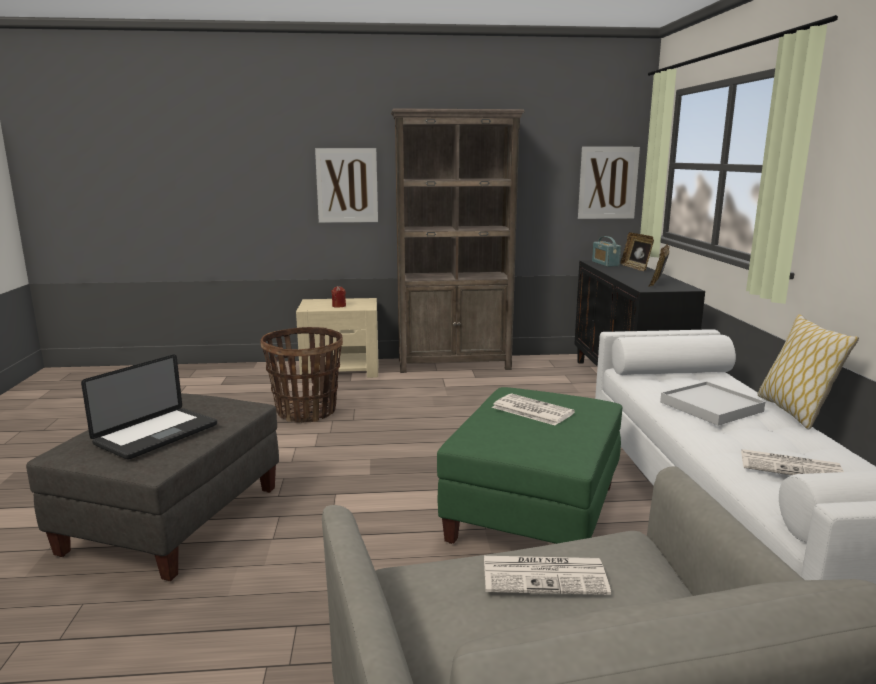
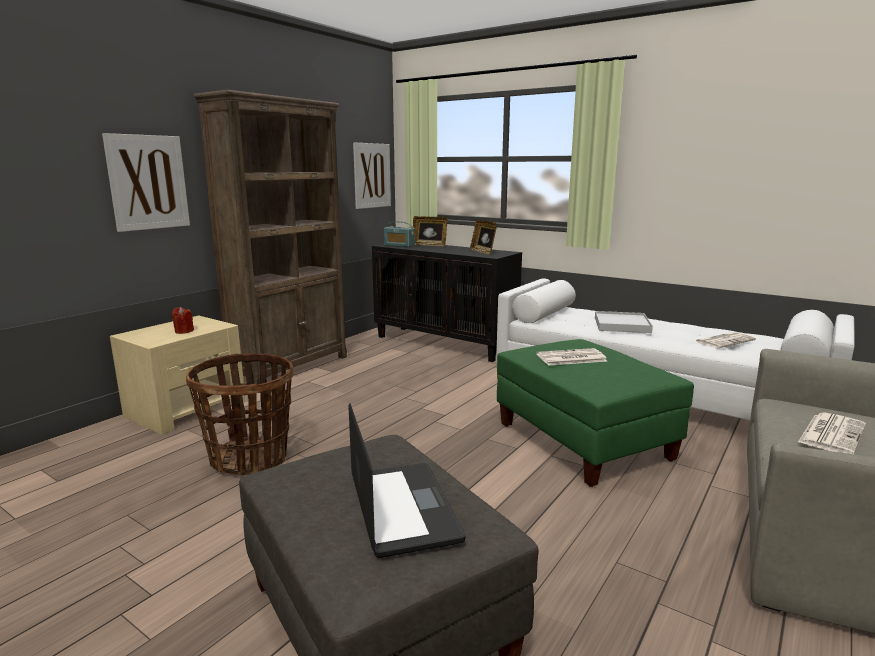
camera: 50 degrees left, 0 degrees up
(794, 412) = (648, 316): pillow -> none

